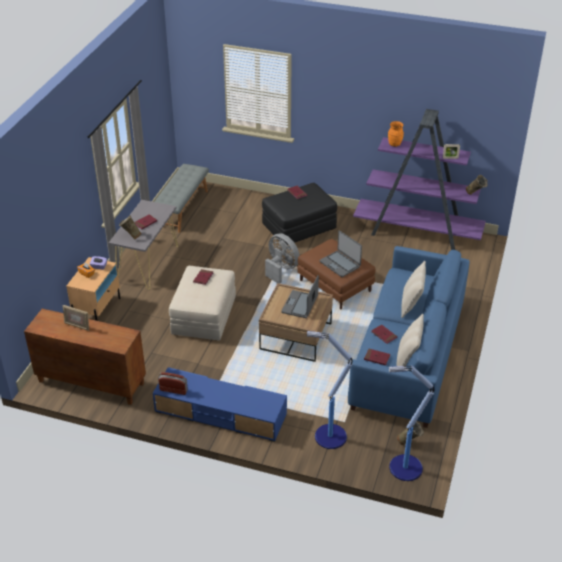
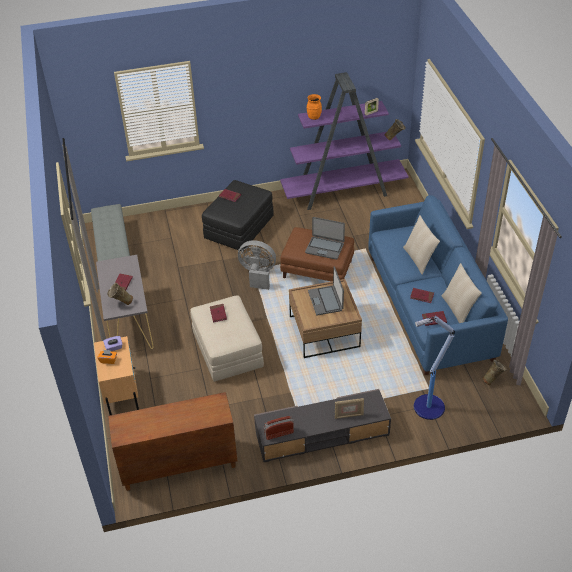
camera: 30 degrees left, 5 degrees up
(77, 326) = (161, 416): picture frame -> picture frame (348, 415)
(220, 413) = (322, 433): blue tv stand -> grey tv stand
(404, 468) = (506, 404): floor lamp -> none

